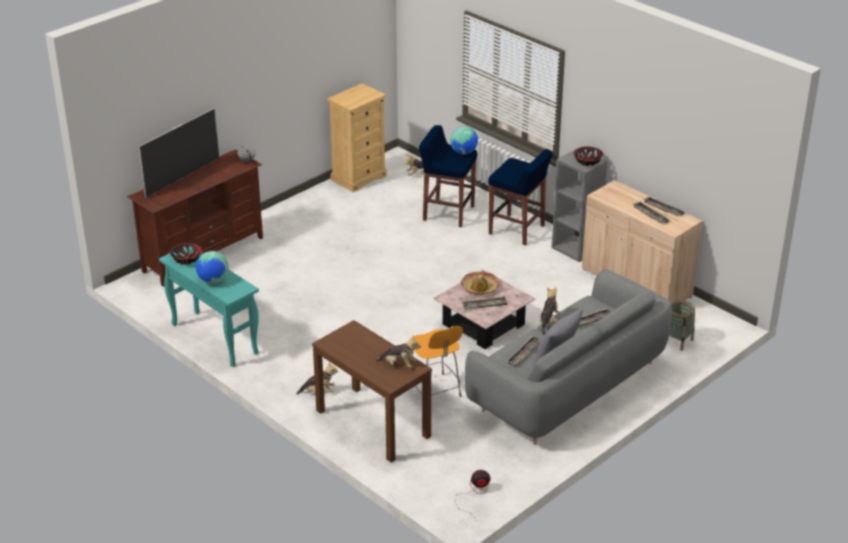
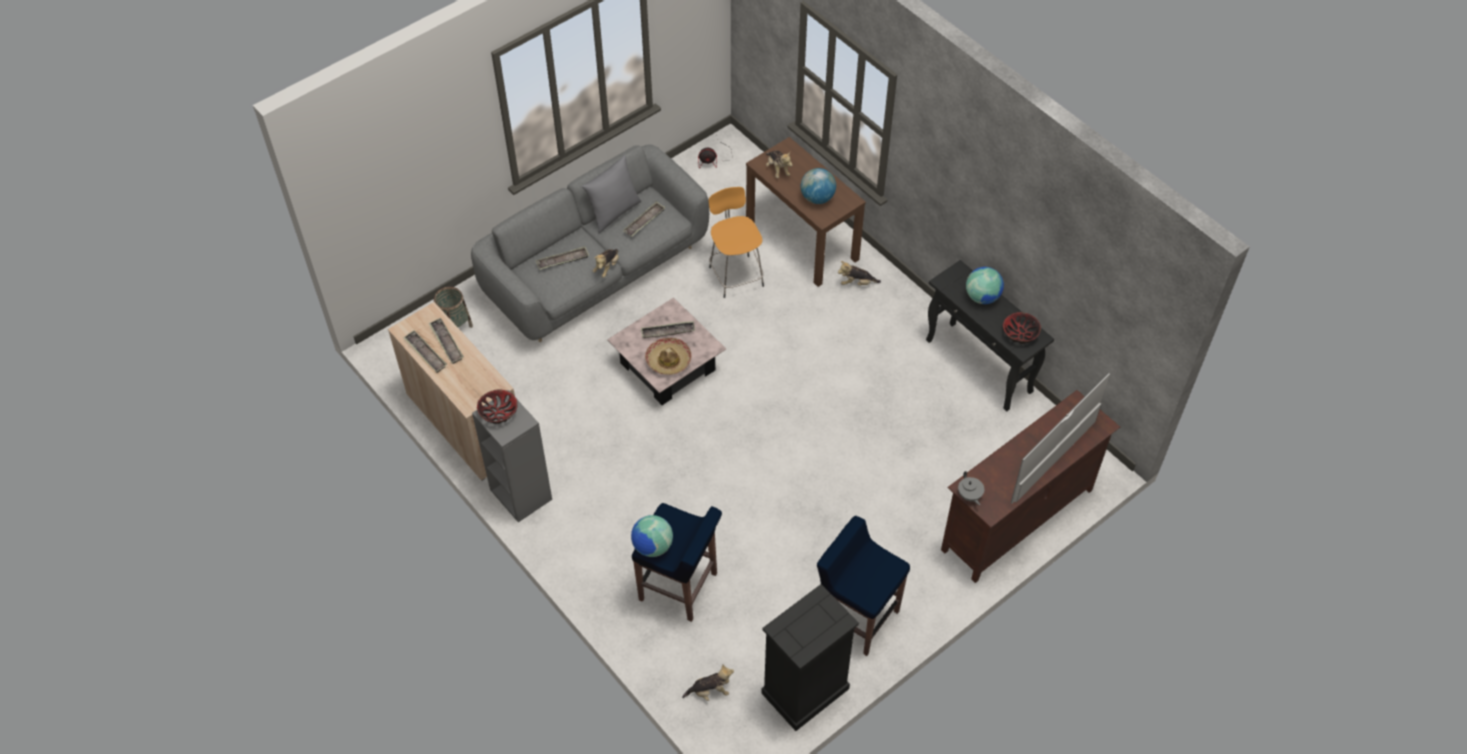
camera: 175 degrees left, 20 degrees up
(213, 338) = (979, 366): turquoise console table -> black console table
(358, 177) = (805, 691): beige dresser -> black dresser
(358, 343) = (817, 198): none -> globe
(399, 364) = (777, 169): plush toy -> plush toy turned 135 degrees counterclockwise
(517, 230) = (588, 540): blue stool -> blue stool (857, 617)

